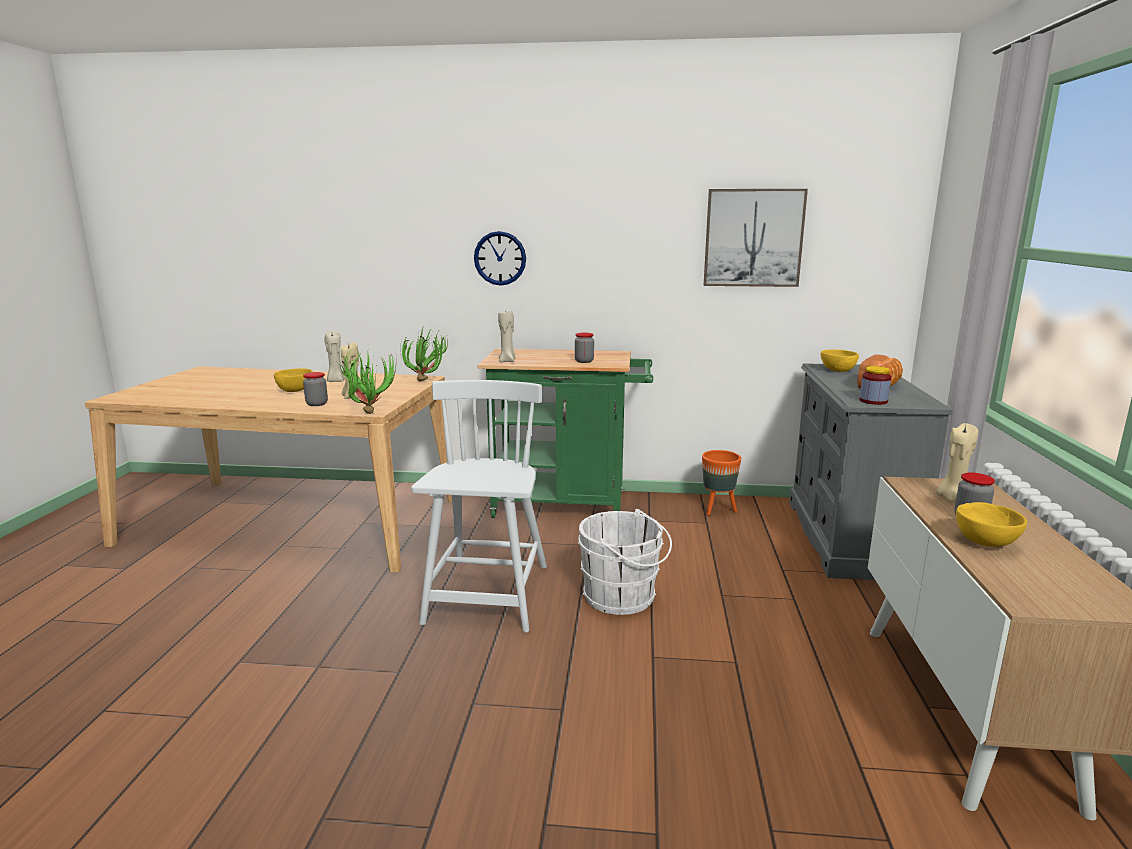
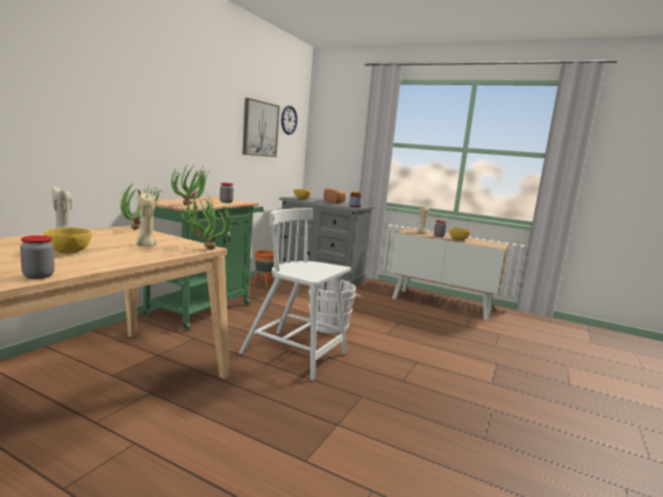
camera: 70 degrees left, 5 degrees down
(317, 404) = (145, 253): jar -> jar (38, 276)
(500, 258) = (138, 126): wall clock -> wall clock (288, 120)
(507, 361) = (192, 205): beige candle -> potted plant

